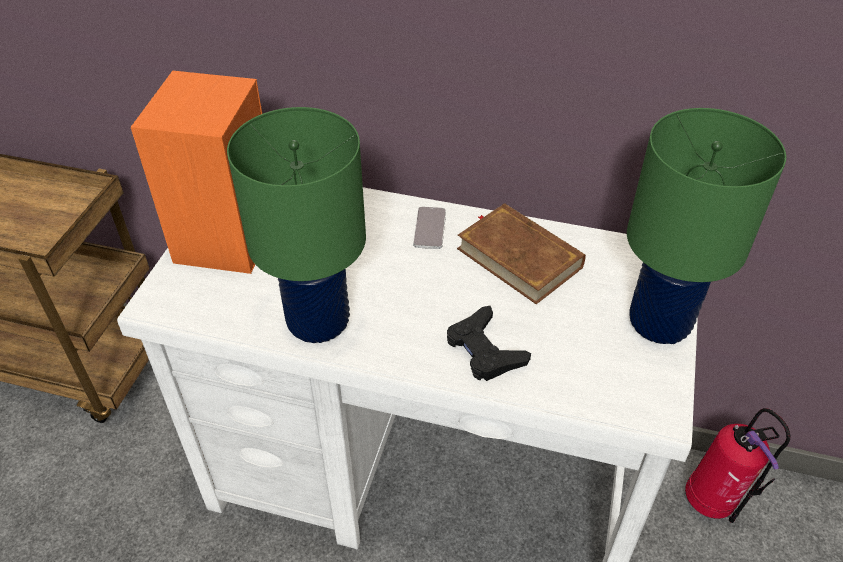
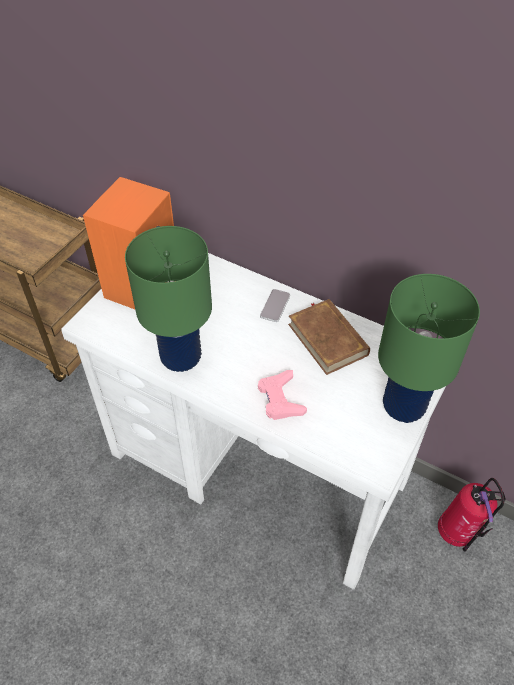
camera: 15 degrees right, 5 degrees up
(484, 350) = (280, 399): black game controller -> pink game controller

